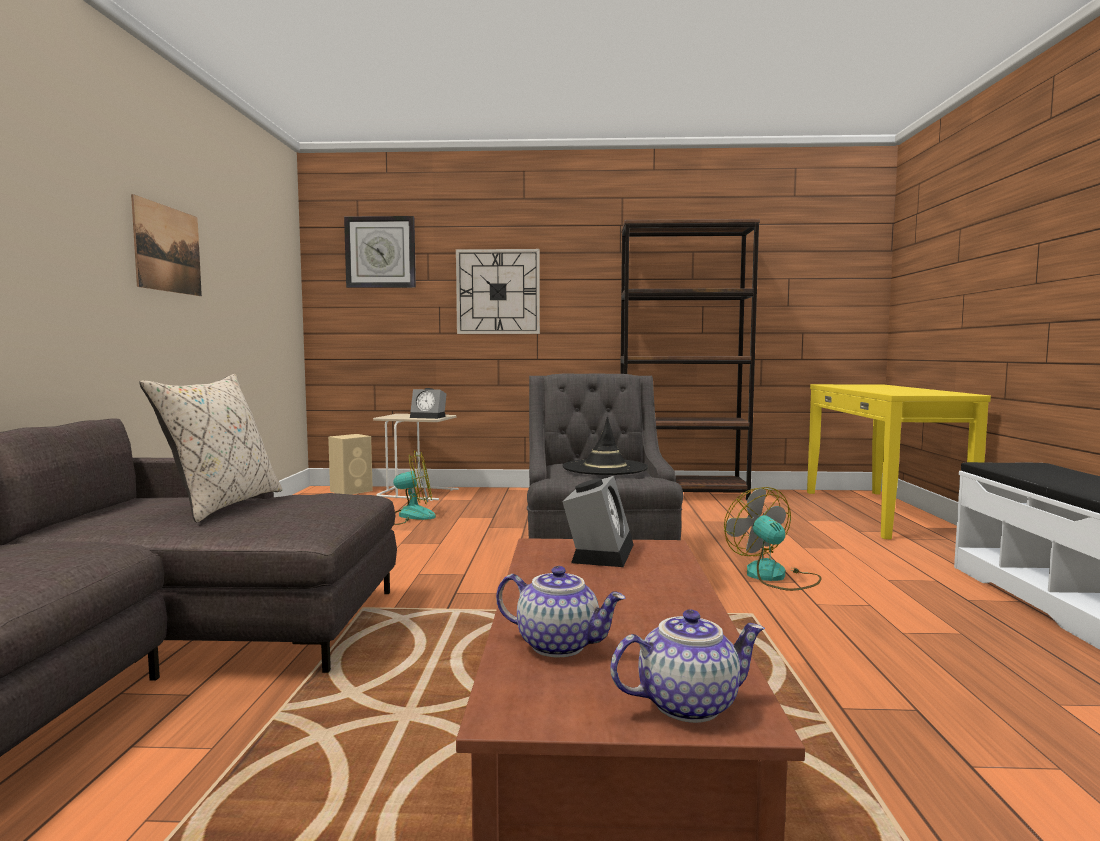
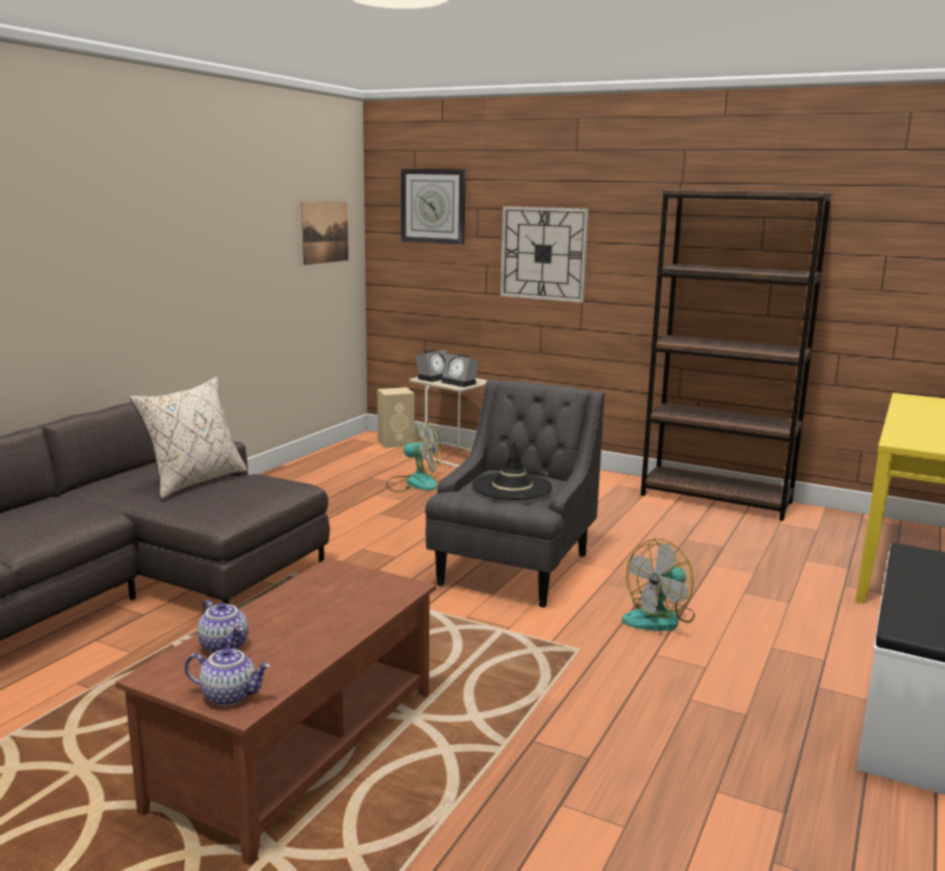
camera: 25 degrees right, 10 degrees up
(168, 249) = (207, 244): picture -> picture (325, 232)
(599, 552) = (357, 583): alarm clock -> alarm clock (434, 378)
(774, 576) = (660, 618): fan -> fan turned 135 degrees counterclockwise

